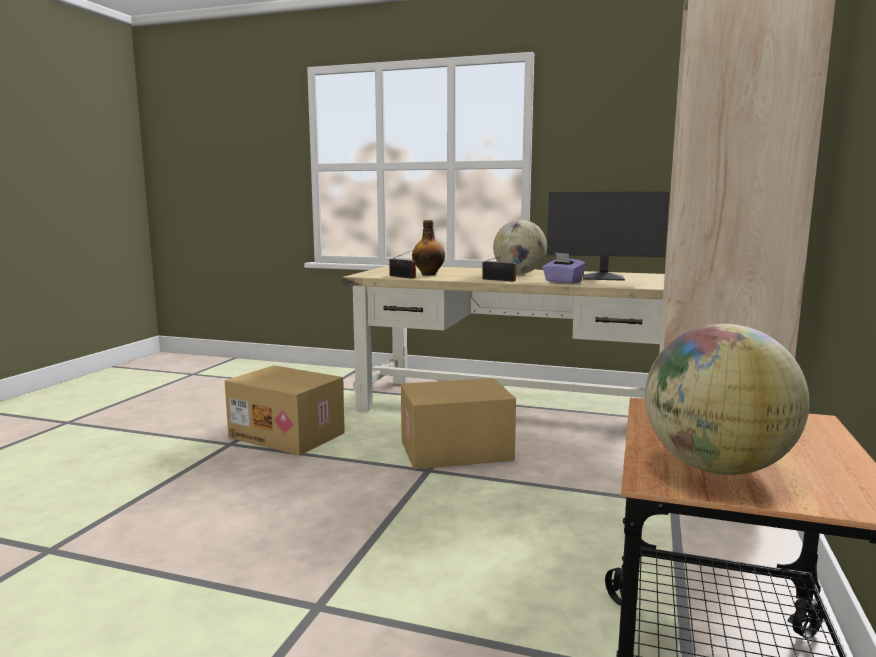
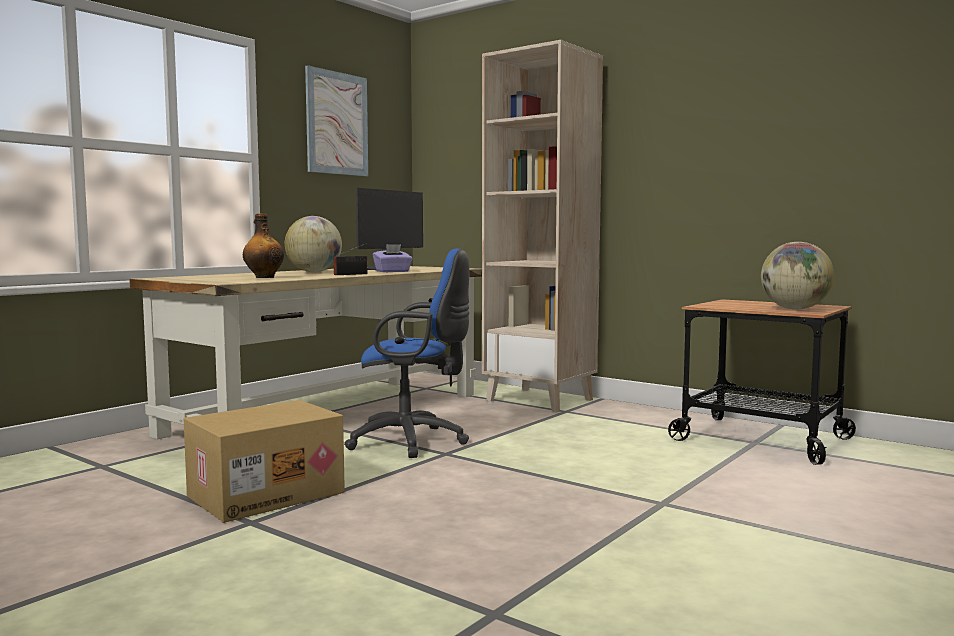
camera: 70 degrees left, 5 degrees down
(403, 277) = (270, 279): radio -> none
(455, 451) = (413, 442): cardboard box -> blue office chair
(635, 116) = (337, 123): none -> picture

